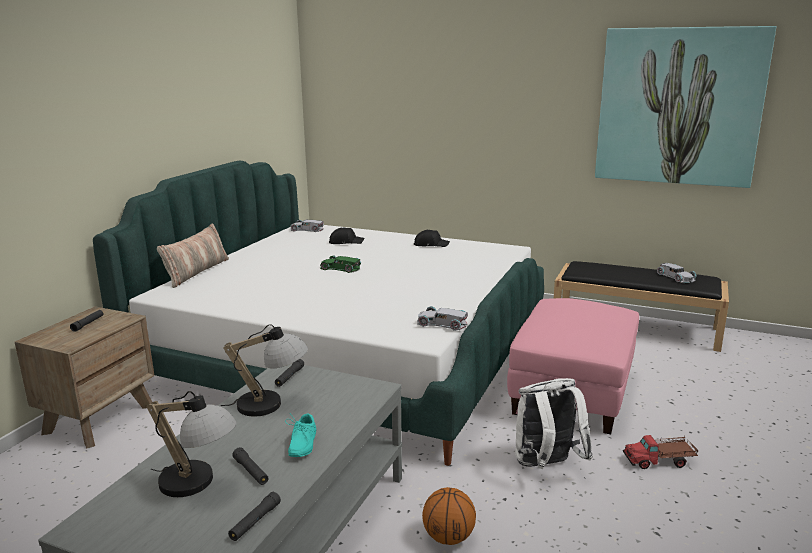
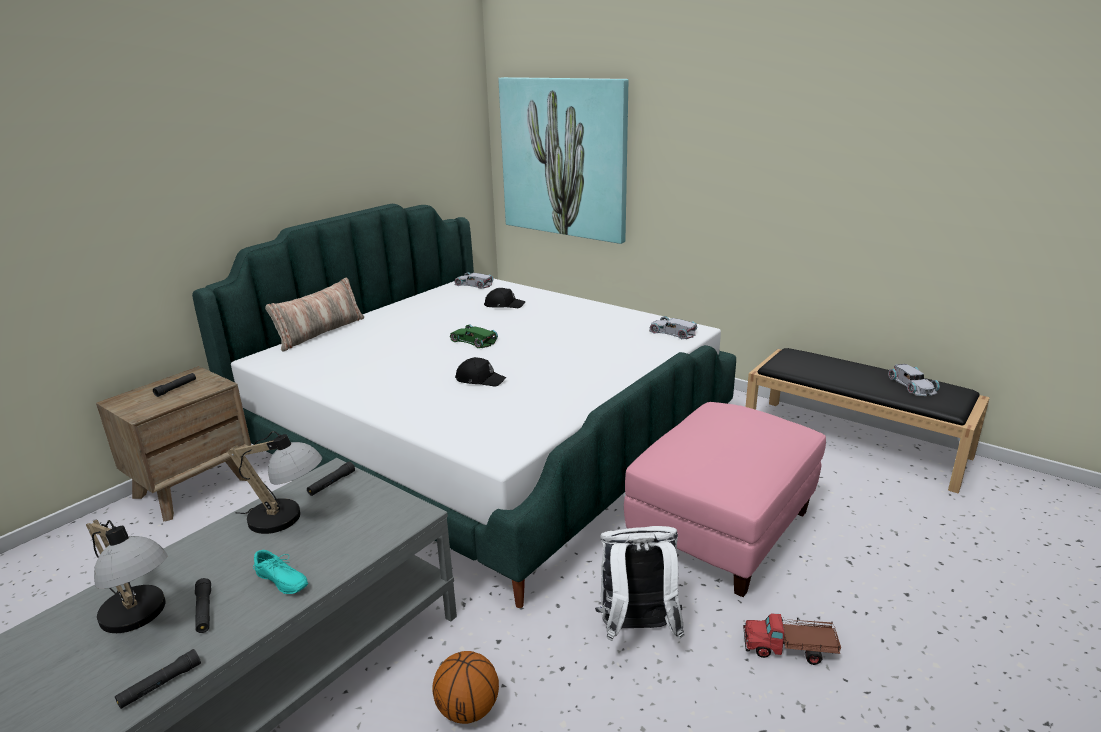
camera: 15 degrees right, 5 degrees up
(300, 444) = (280, 582): turquoise shoe -> turquoise shoe turned 75 degrees counterclockwise
(431, 244) = (599, 316): black cap -> black cap (480, 379)
(442, 323) = (535, 433): white toy car -> white toy car (672, 332)
(678, 107) = (938, 154): picture -> picture (564, 158)

